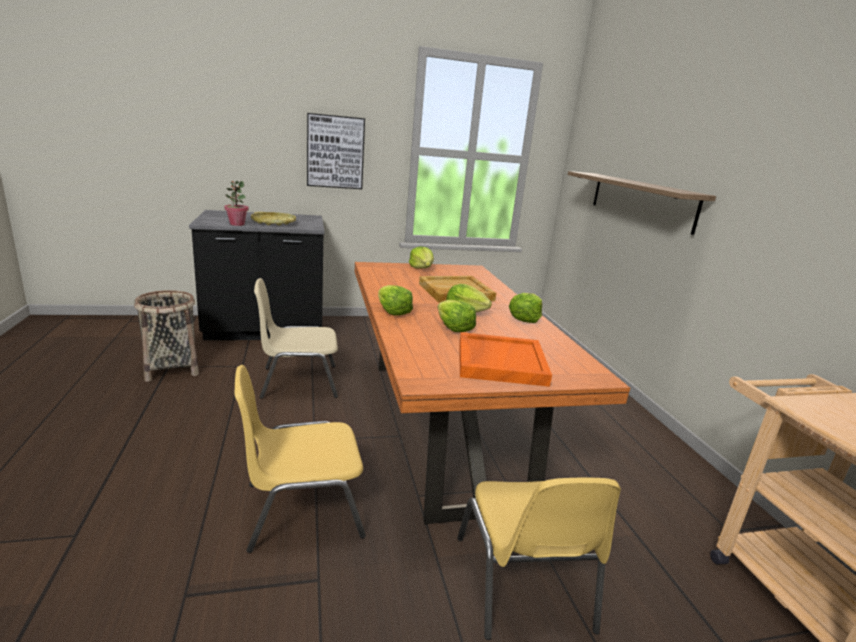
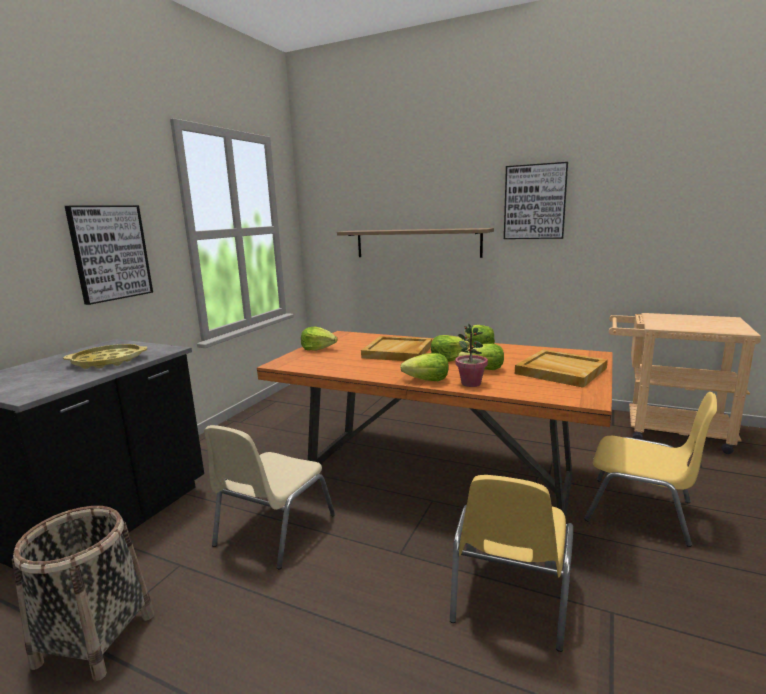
camera: 50 degrees left, 5 degrees down
(237, 224) = (79, 379): potted plant -> potted plant (471, 383)
(500, 362) = (560, 371): orange tray -> beige tray
(773, 166) = (534, 202): none -> picture

